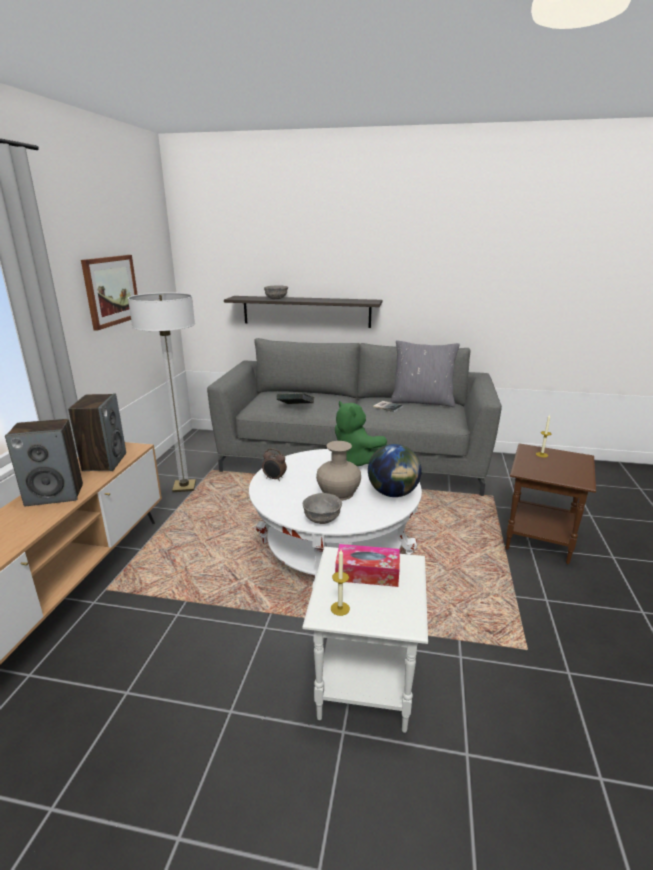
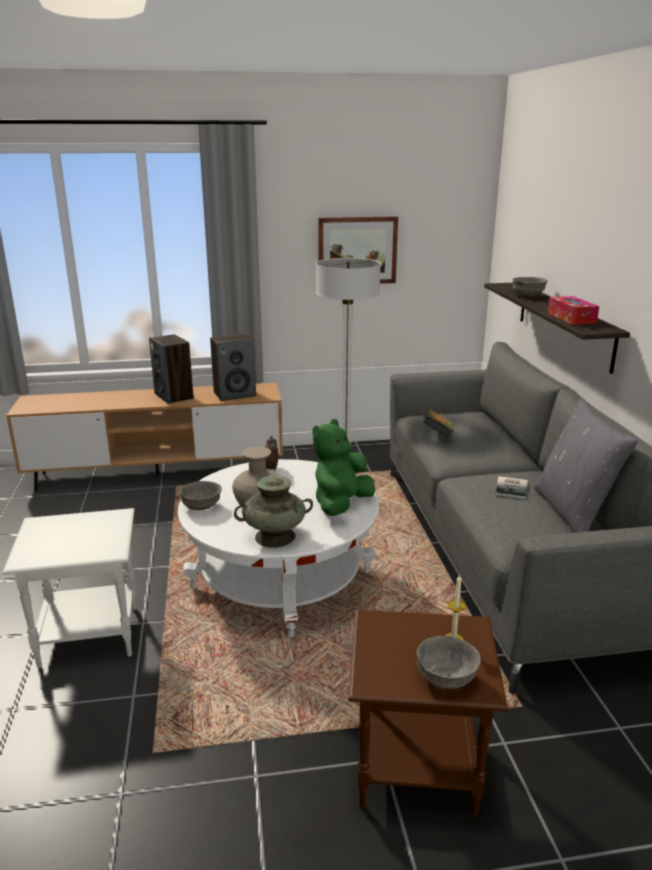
camera: 70 degrees right, 0 degrees up
(340, 608) = (43, 528): candle -> none
(367, 573) = (92, 532): tissue box -> tissue box (571, 318)
(393, 493) = (274, 537): globe -> turquoise vase
(576, 463) = (445, 679): none -> grey bowl

